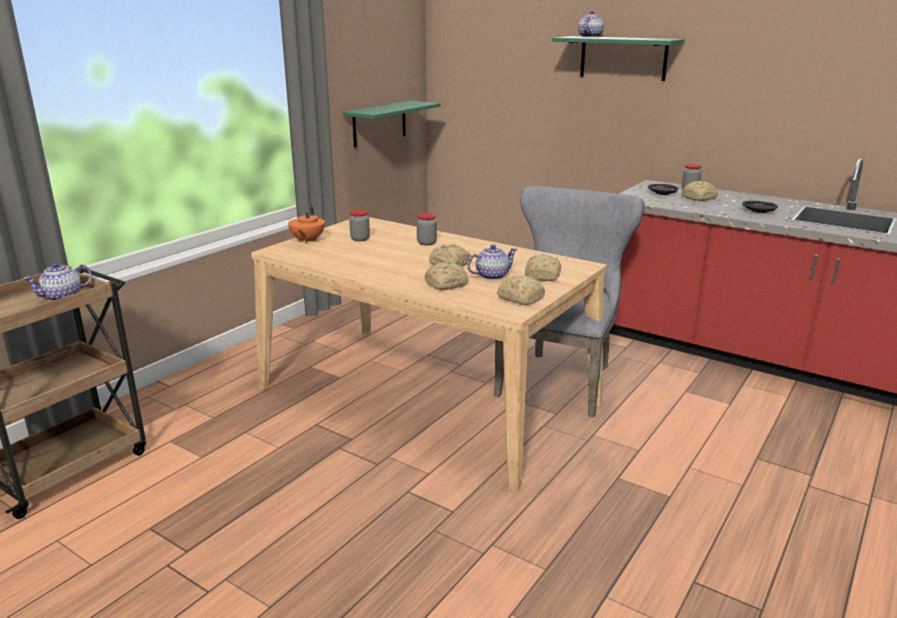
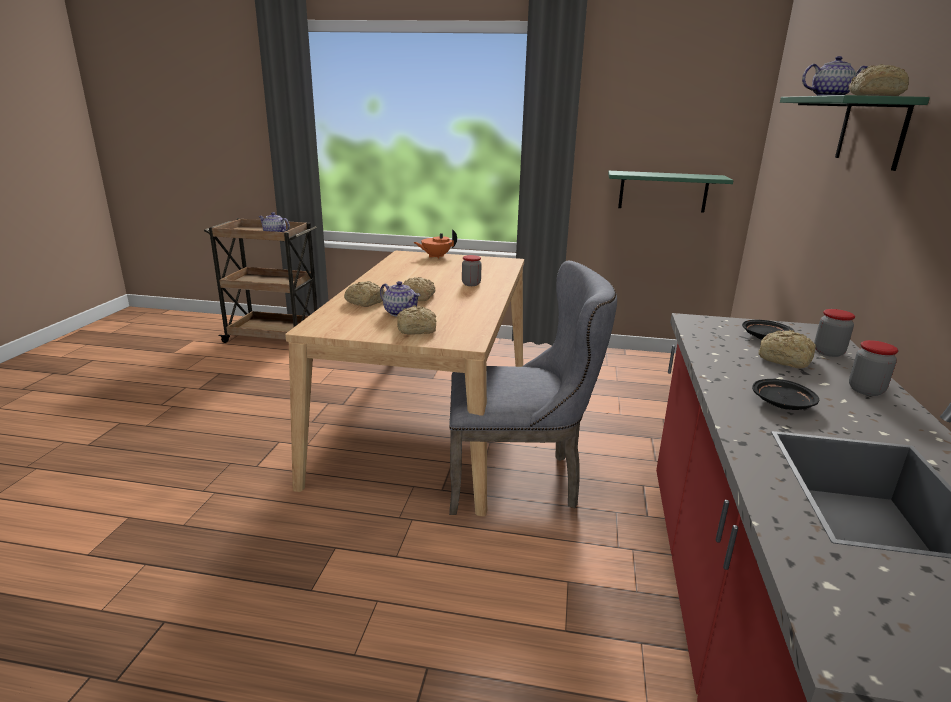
camera: 65 degrees right, 0 degrees up
(360, 239) = (457, 267): jar -> jar (865, 390)
(520, 298) = (346, 327): bread -> bread (876, 95)

